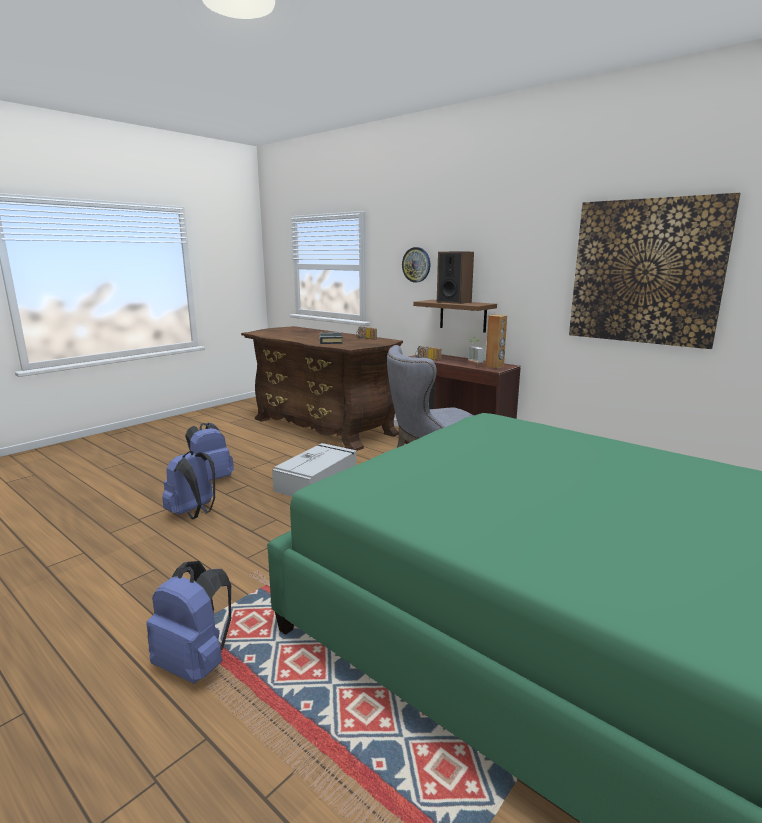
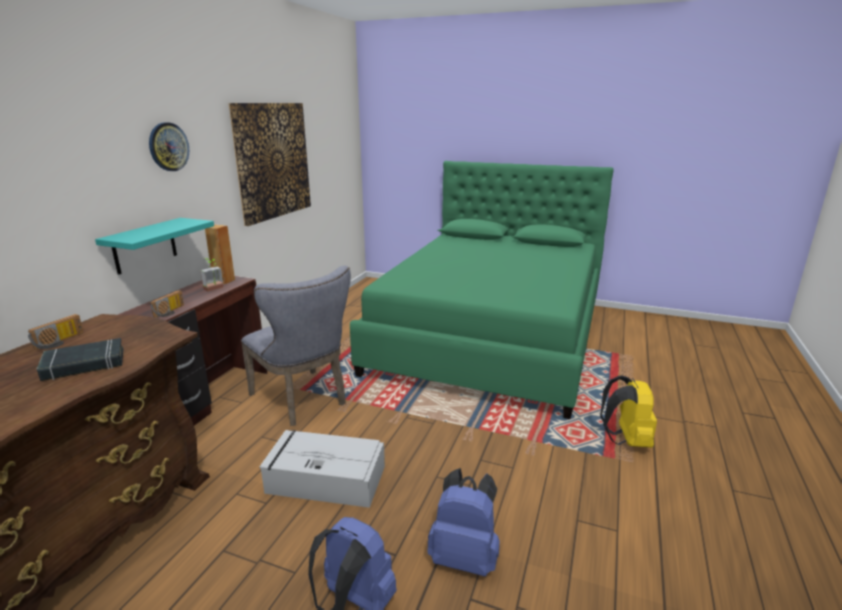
camera: 110 degrees left, 5 degrees up
(195, 664) = (626, 440): blue backpack -> yellow backpack
(416, 264) = (47, 192): wall clock -> wall clock (168, 147)
(454, 302) = (156, 229): speaker -> none
(463, 315) = (144, 246): brown shelf -> turquoise shelf

